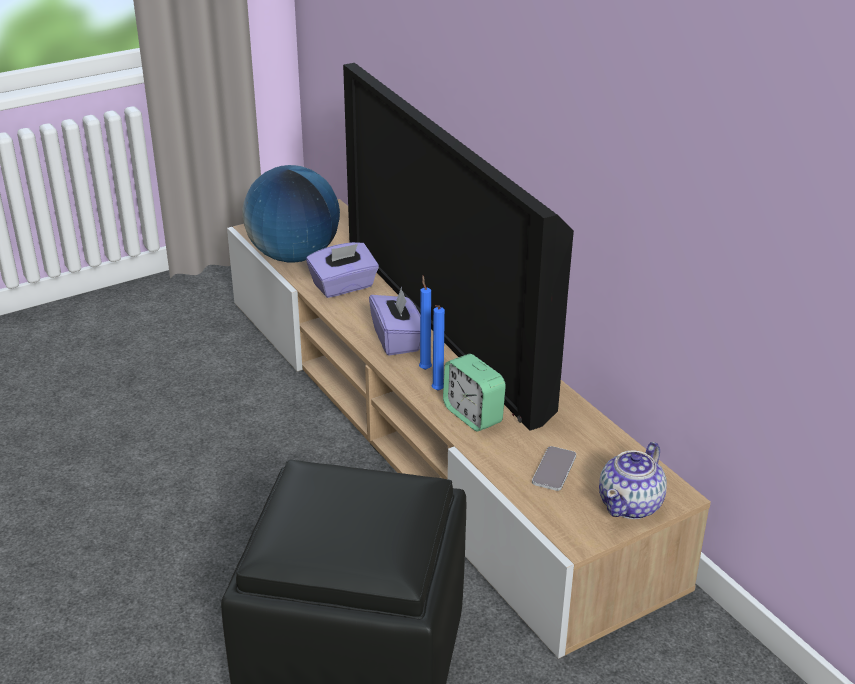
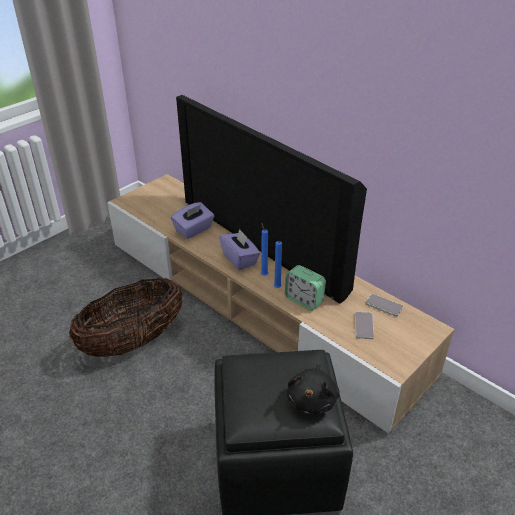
camera: 15 degrees left, 5 degrees up
(206, 448) = (133, 341): none -> basket
(293, 256) = (156, 215): globe -> none
(391, 540) = (312, 399): none -> black plush toy
(604, 446) = (384, 305): none -> phone
(631, 504) = (415, 339): teapot -> none

